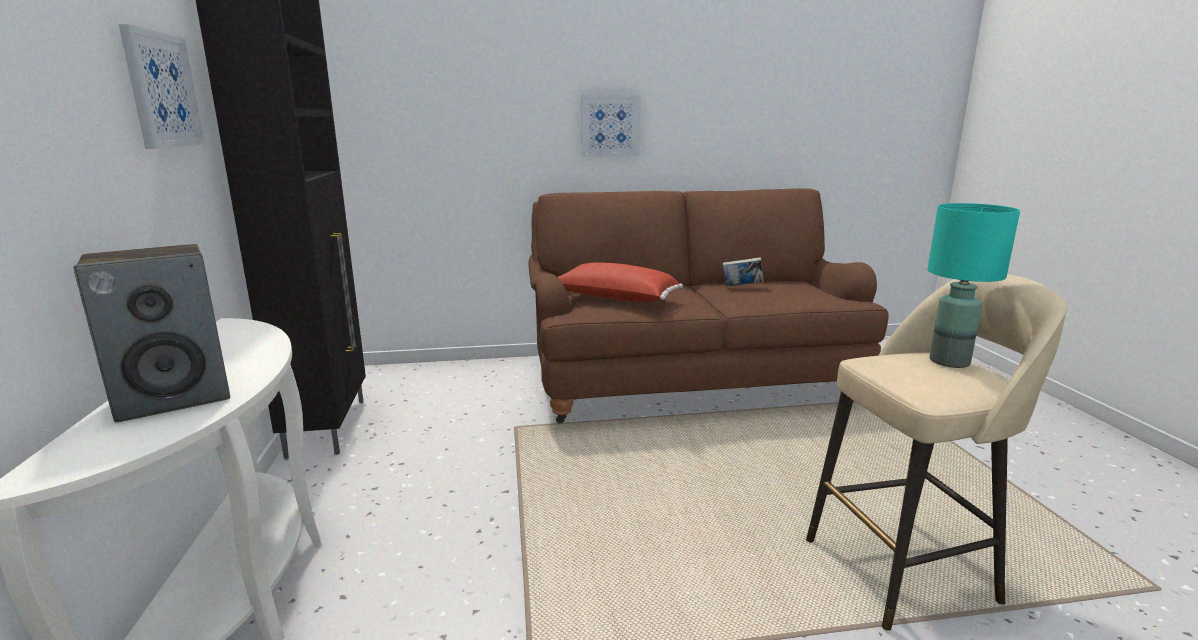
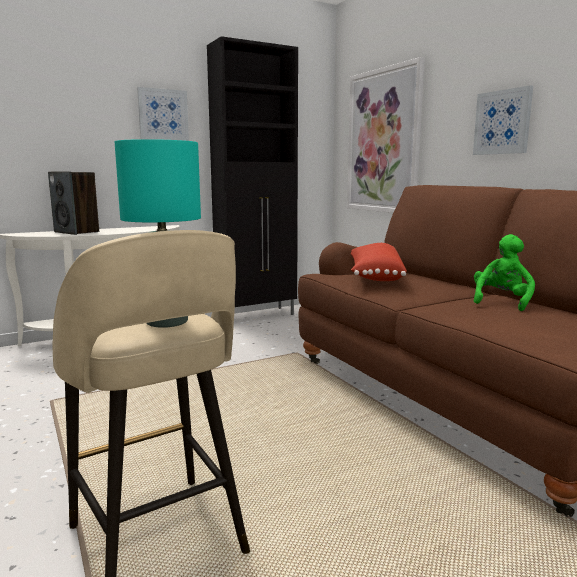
camera: 70 degrees right, 5 degrees down
(428, 135) = (383, 141): none -> picture
(741, 287) = (501, 301): book -> green plush toy

